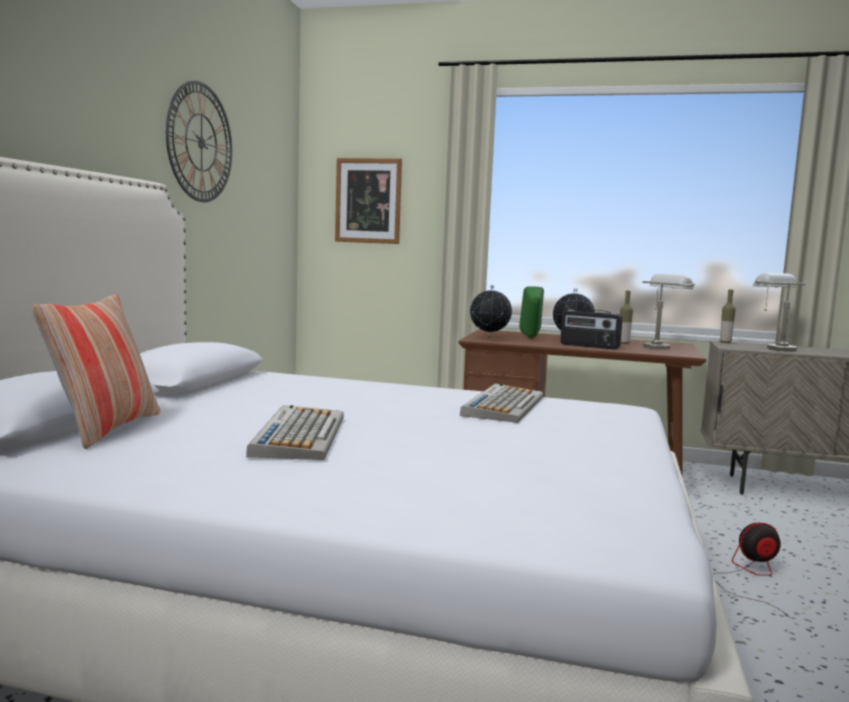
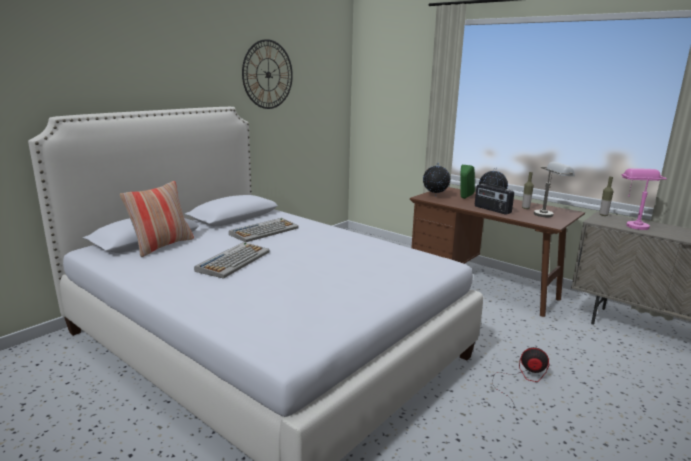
camera: 25 degrees right, 10 degrees up
(368, 201) = (388, 96): picture -> none
(503, 405) = (370, 252): keyboard -> keyboard (264, 231)
(772, 348) = (633, 224): grey table lamp -> pink table lamp

